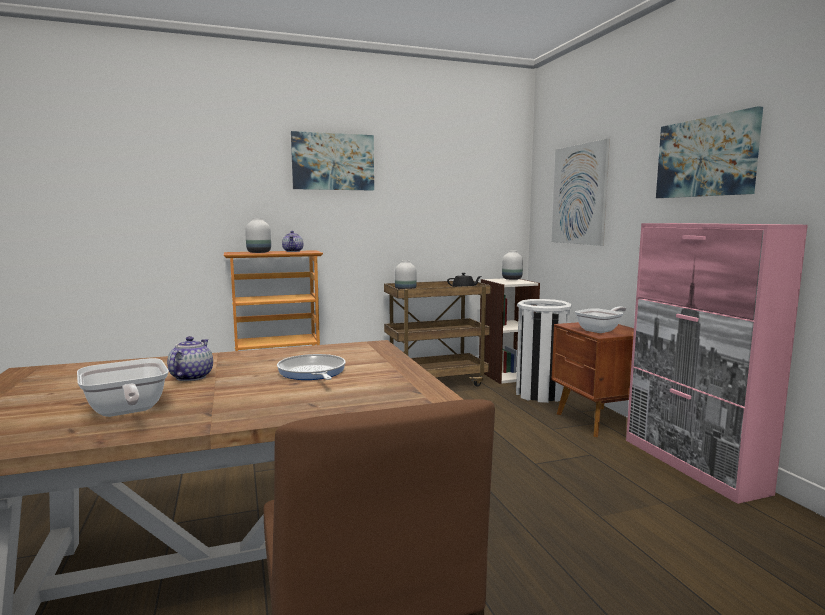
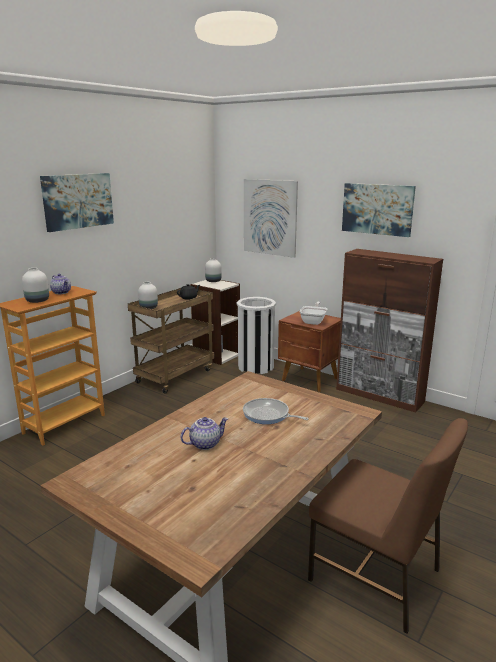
camera: 35 degrees left, 10 degrees up
(126, 412) = (237, 483): frying pan -> none
(190, 377) = (205, 444): teapot -> teapot turned 90 degrees clockwise
(692, 465) = (379, 395): pink cabinet -> brown cabinet

